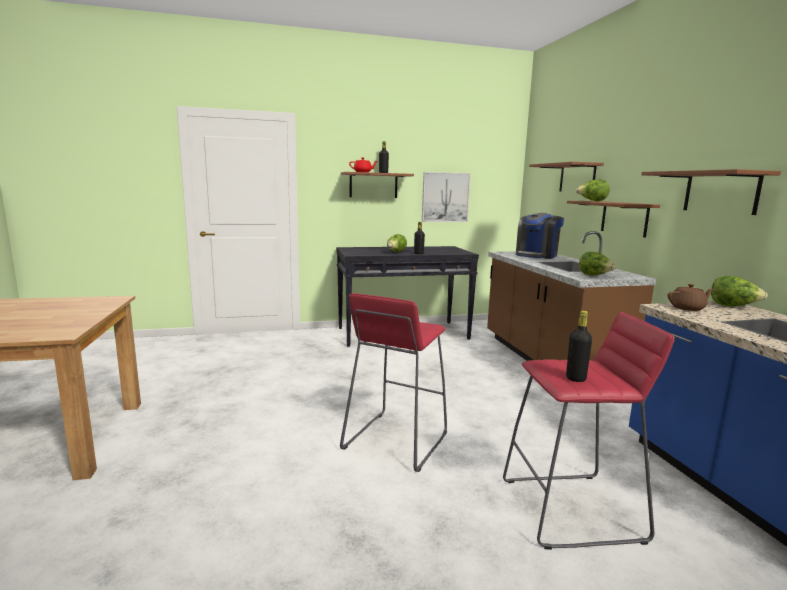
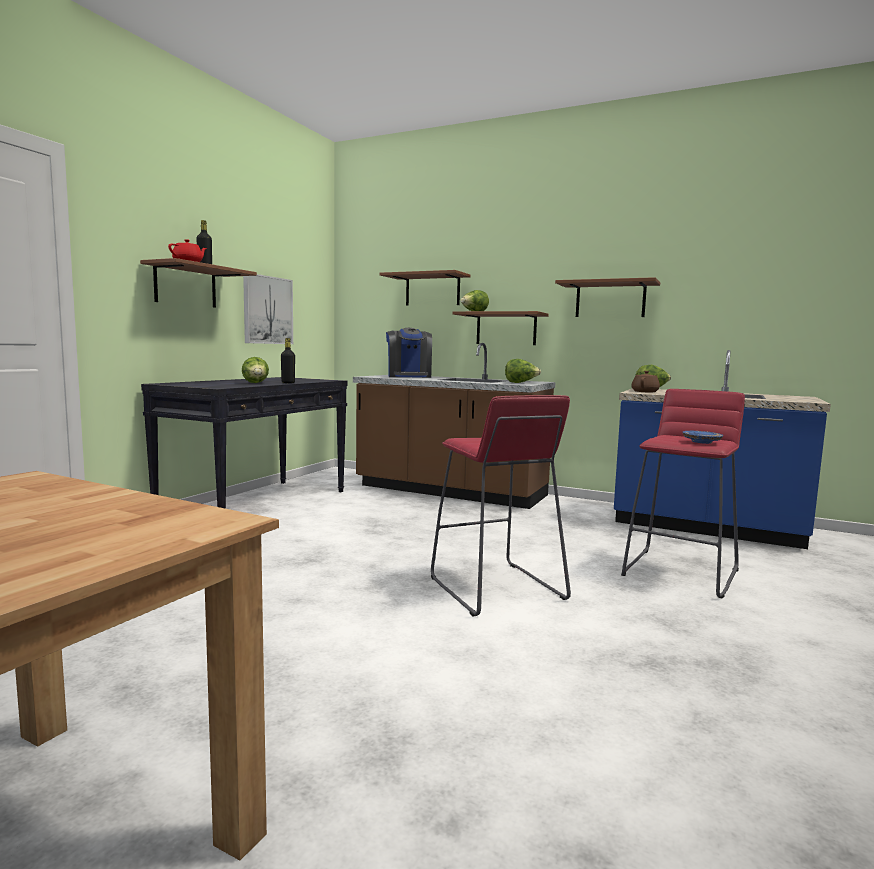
camera: 50 degrees left, 5 degrees down
(575, 378) = (701, 442): black bottle -> blue plate

